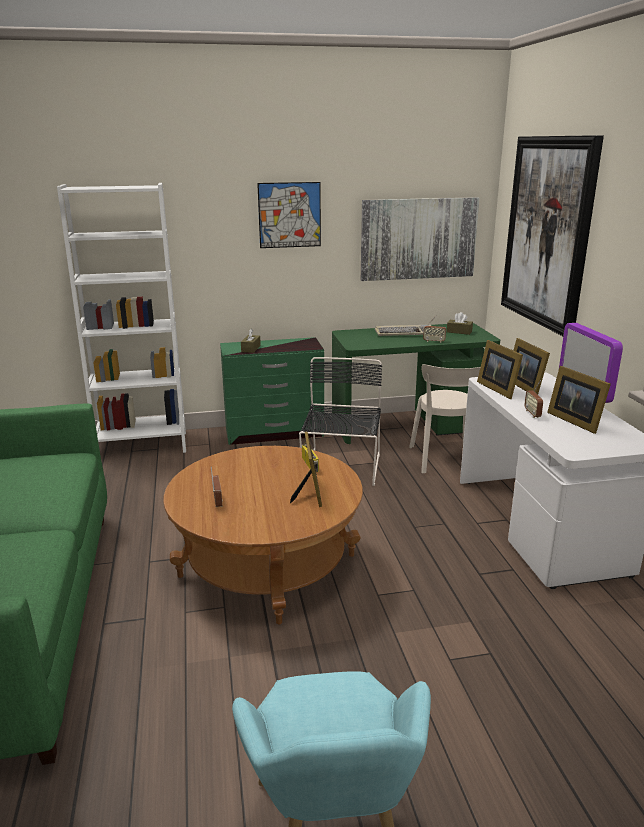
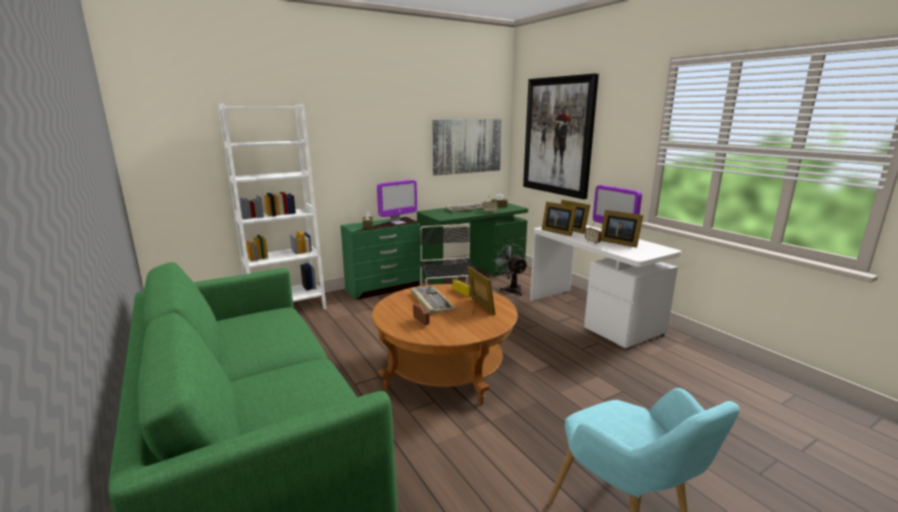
camera: 20 degrees left, 5 degrees down
(258, 471) = (431, 301): none -> keyboard
(289, 215) = (386, 130): picture -> none
(294, 346) = (397, 222): none -> monitor
(446, 460) = (511, 289): beige chair -> grey fan

